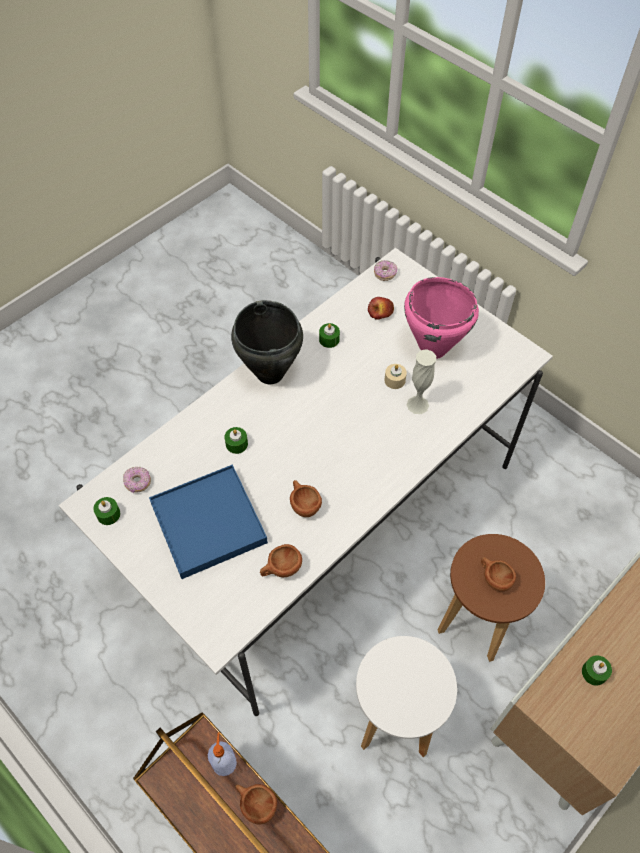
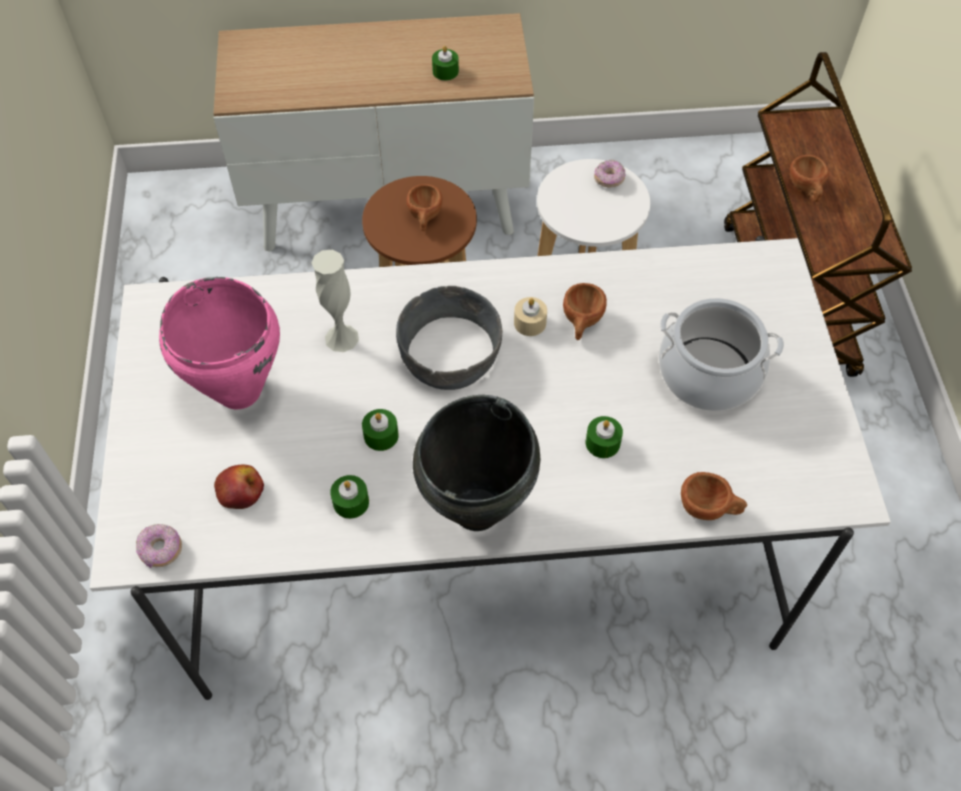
camera: 140 degrees left, 0 degrees up
(108, 514) = (828, 464): green candle -> green candle (381, 435)
(138, 482) = (766, 479): donut -> donut (609, 179)
(208, 523) = (708, 373): blue tray -> cooking pot
(224, 762) = (815, 229): soap dispenser -> none
(280, 569) = (662, 278): brown cup -> brown cup (709, 508)
(358, 437) = (449, 350): none -> grey bowl
(394, 380) = (333, 385): beige candle -> beige candle (530, 323)

